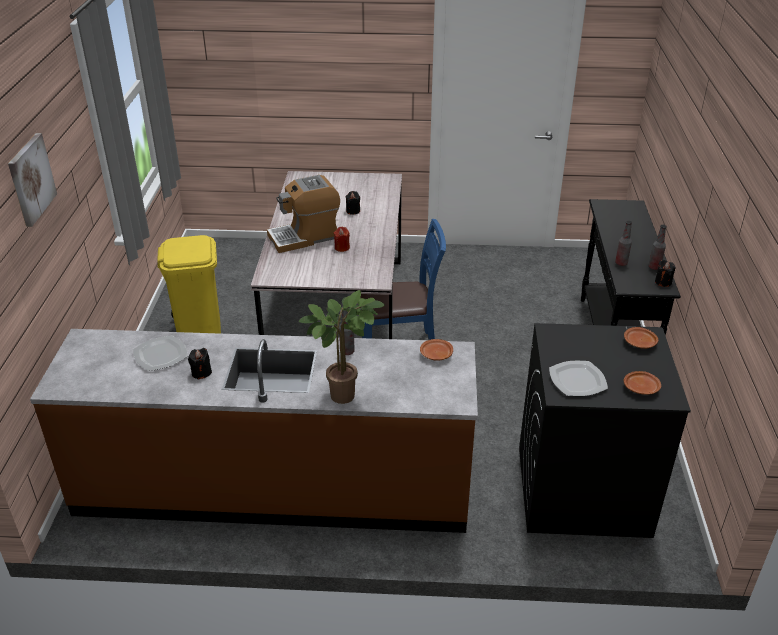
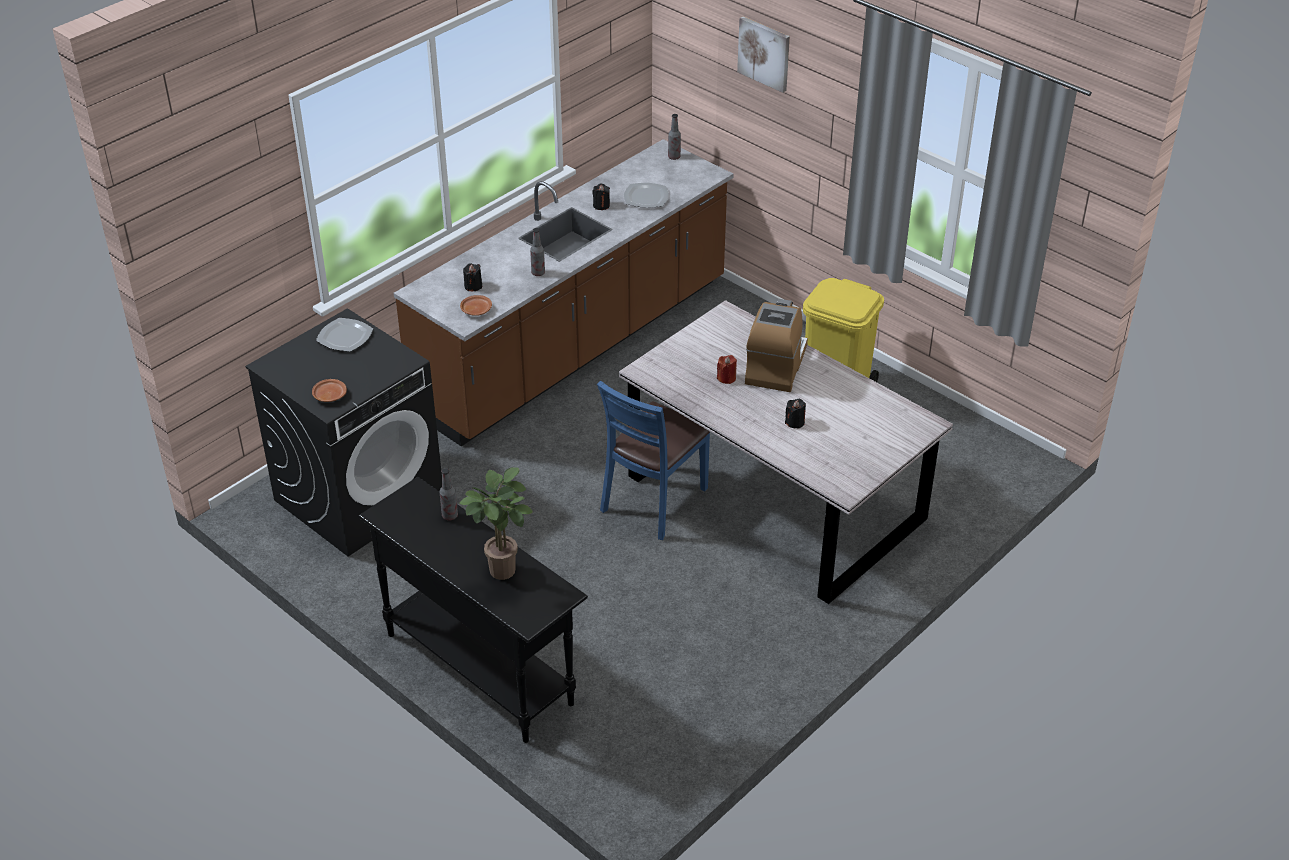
camera: 130 degrees right, 5 degrees up
(345, 393) = (495, 251): potted plant -> potted plant (503, 574)
(641, 388) = (294, 360): brown plate -> none
(654, 267) = (413, 533): bottle -> bottle (674, 157)
(663, 282) = (388, 519): black candle -> black candle (473, 286)

